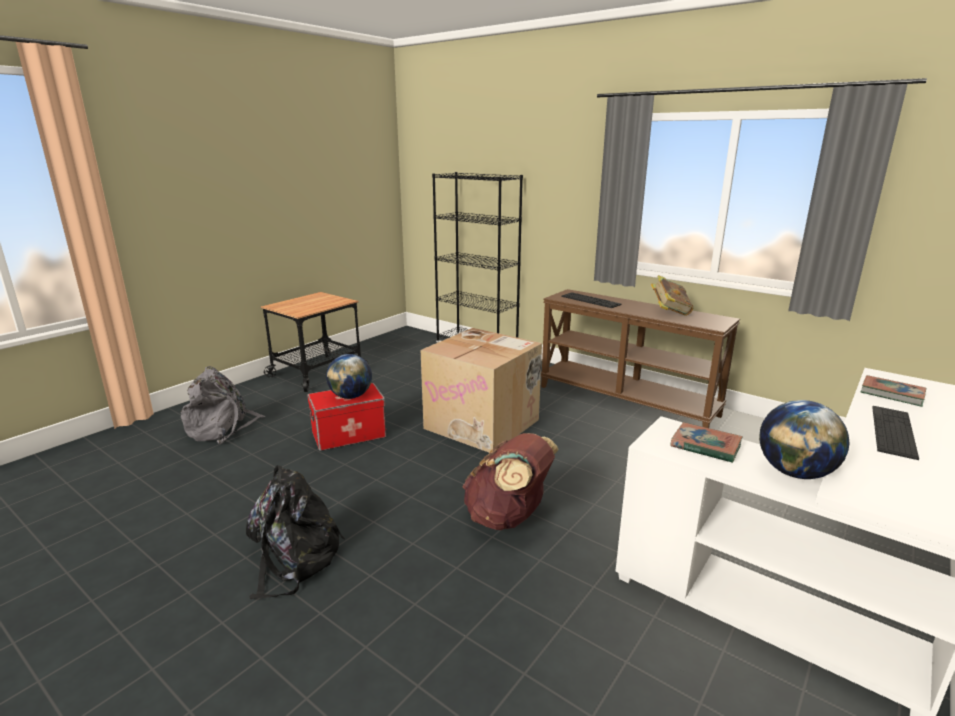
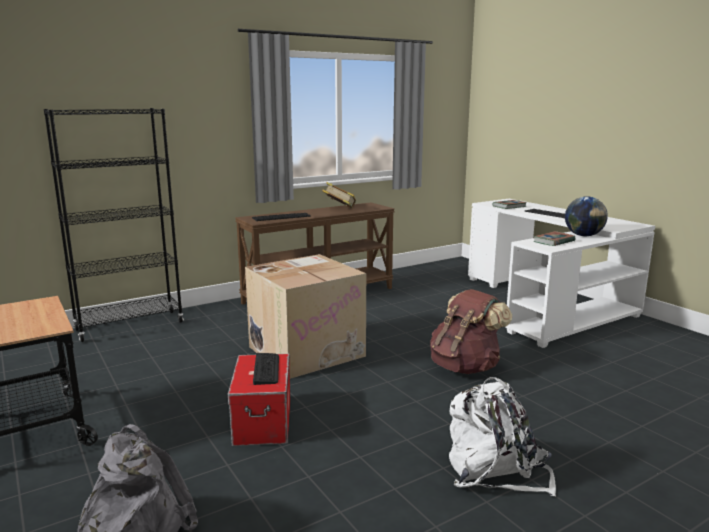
camera: 70 degrees left, 5 degrees down
(294, 559) = (496, 470): black backpack -> white backpack
(351, 396) = (266, 369): globe -> keyboard

